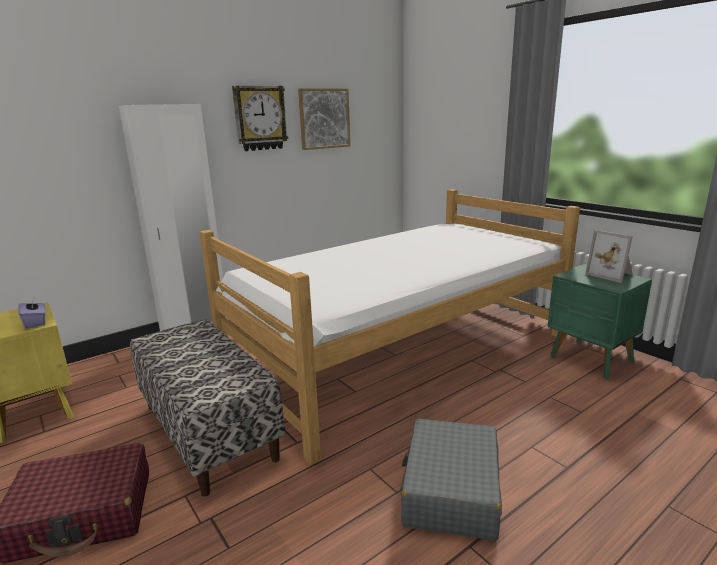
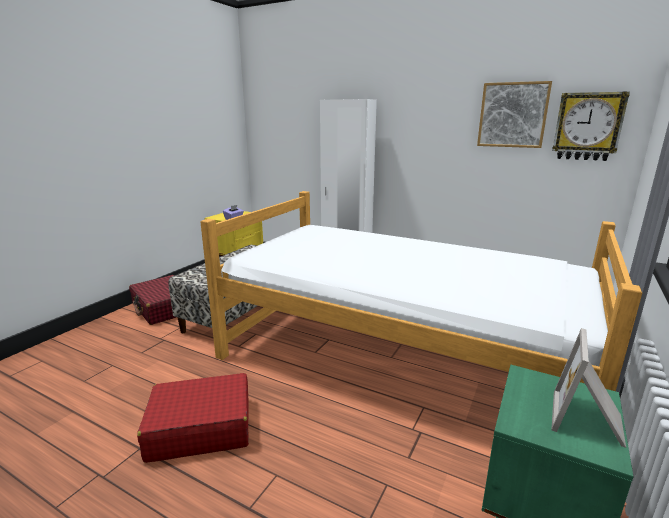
camera: 65 degrees right, 0 degrees up
(260, 118) = (437, 112): wall clock -> wall clock (587, 126)
(450, 490) = (200, 428): grey suitcase -> red suitcase

